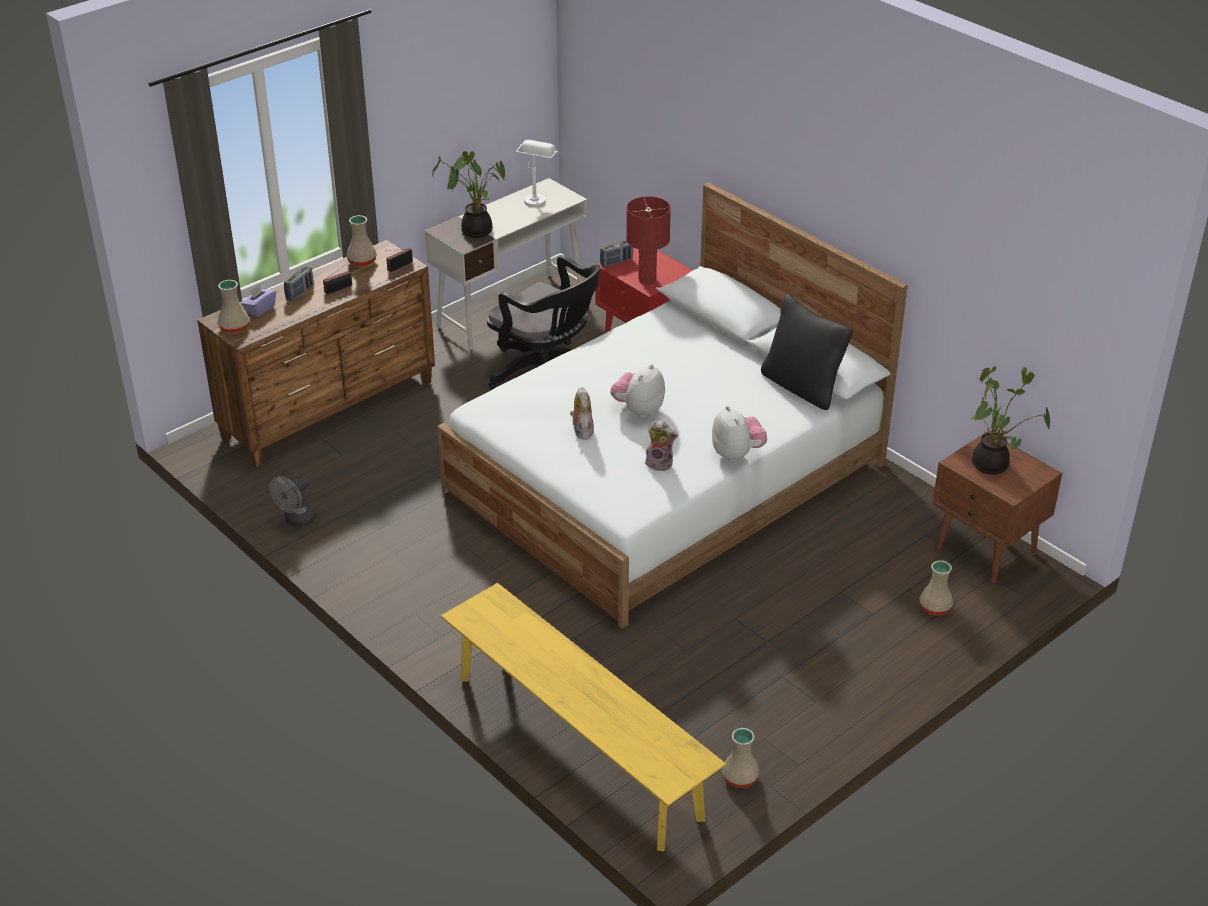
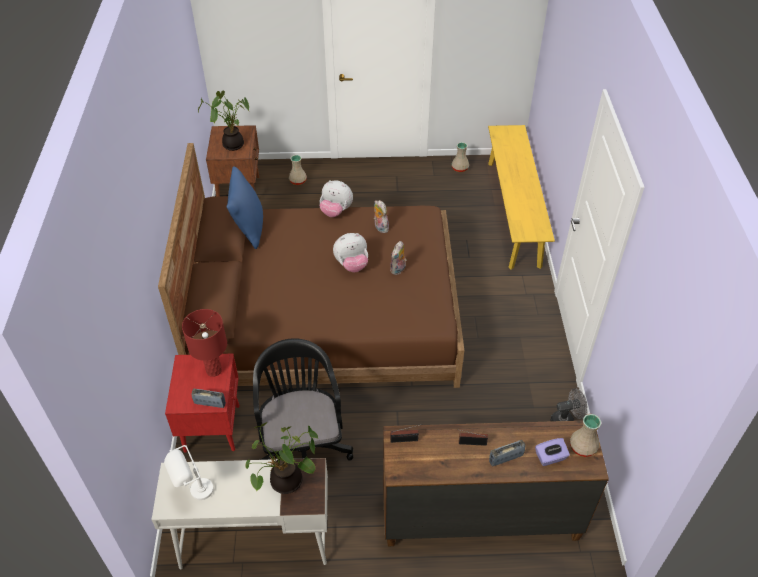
camera: 140 degrees left, 10 degrees up
(361, 262) = (429, 467): beige vase -> none
(667, 477) = (325, 315): white bed -> brown bed
(737, 454) = (336, 211): plush toy -> plush toy turned 90 degrees counterclockwise
(802, 387) = (249, 228): black pillow -> blue pillow

